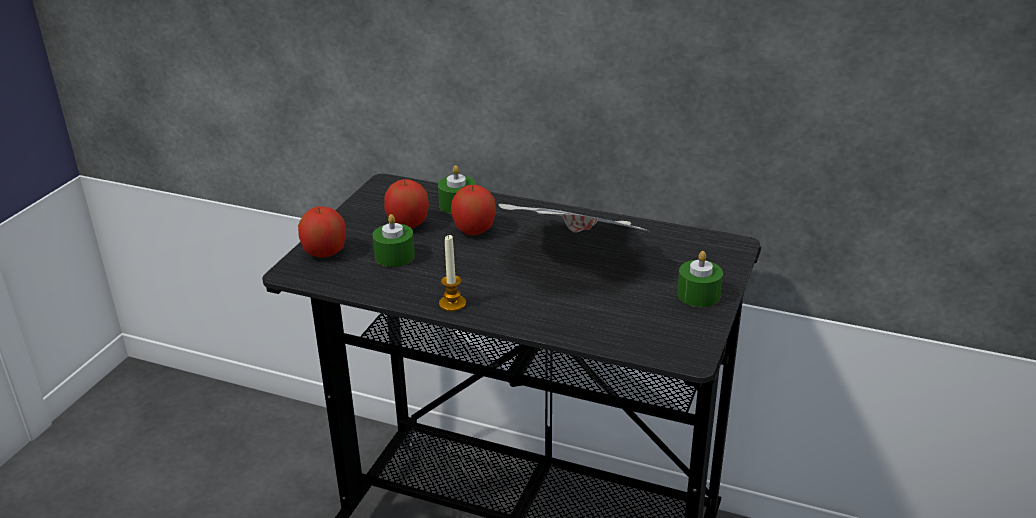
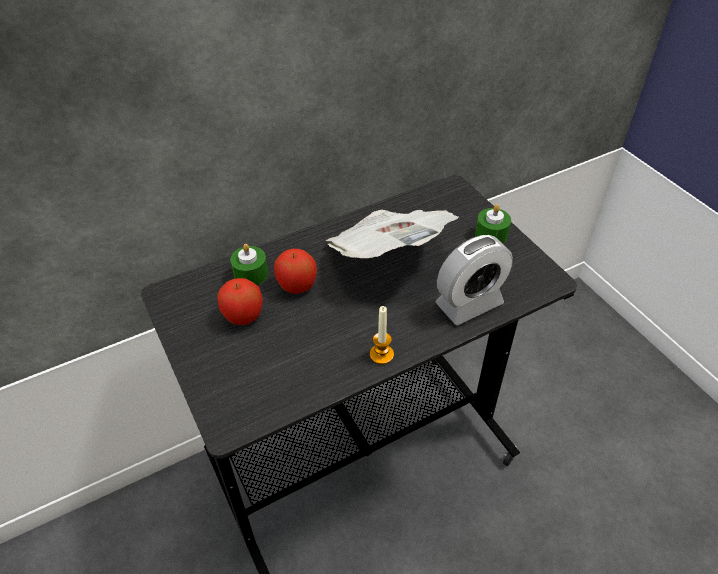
camera: 50 degrees left, 15 degrees up
(324, 253) = (223, 390): apple -> none
(394, 256) = (280, 350): green candle -> none
(580, 322) = (469, 304): none -> alarm clock

